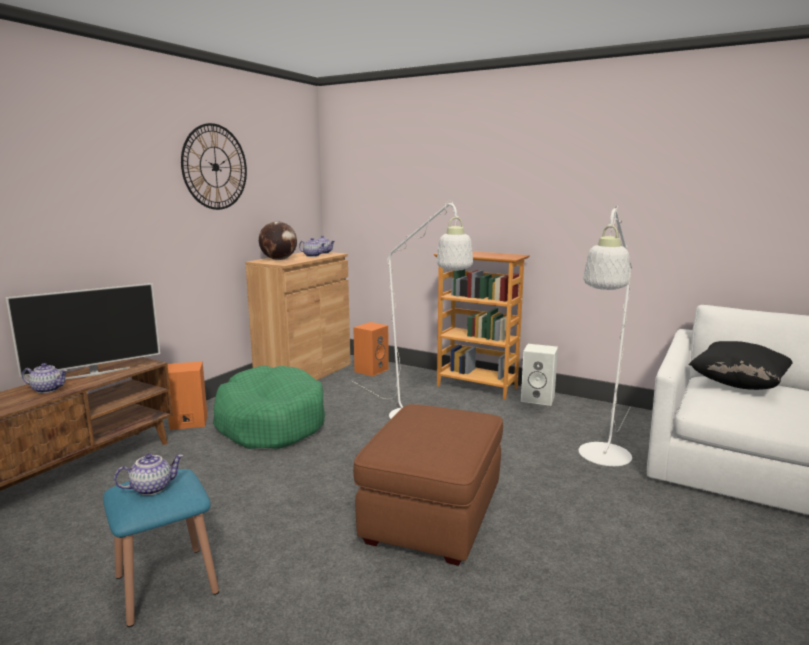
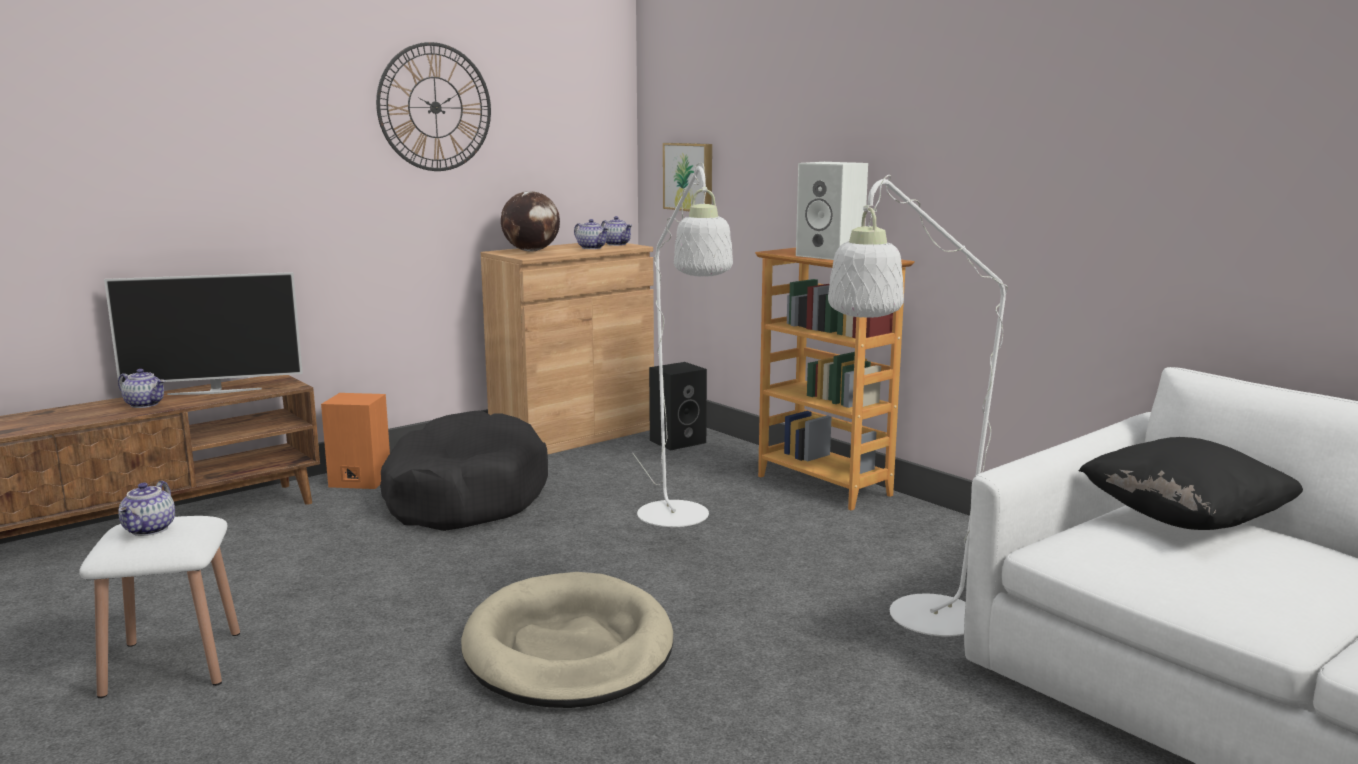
camera: 20 degrees right, 0 degrees up
(152, 488) = (150, 530): teapot -> teapot turned 105 degrees clockwise
(166, 584) = (172, 663): blue stool -> white stool
(270, 422) = (464, 495): green dog bed -> black dog bed
(364, 210) = (690, 177): none -> picture
(371, 370) = (678, 441): orange speaker -> black speaker
(432, 515) = (568, 649): brown ottoman -> beige dog bed
(538, 398) = (912, 516): white speaker -> white speaker (832, 256)

